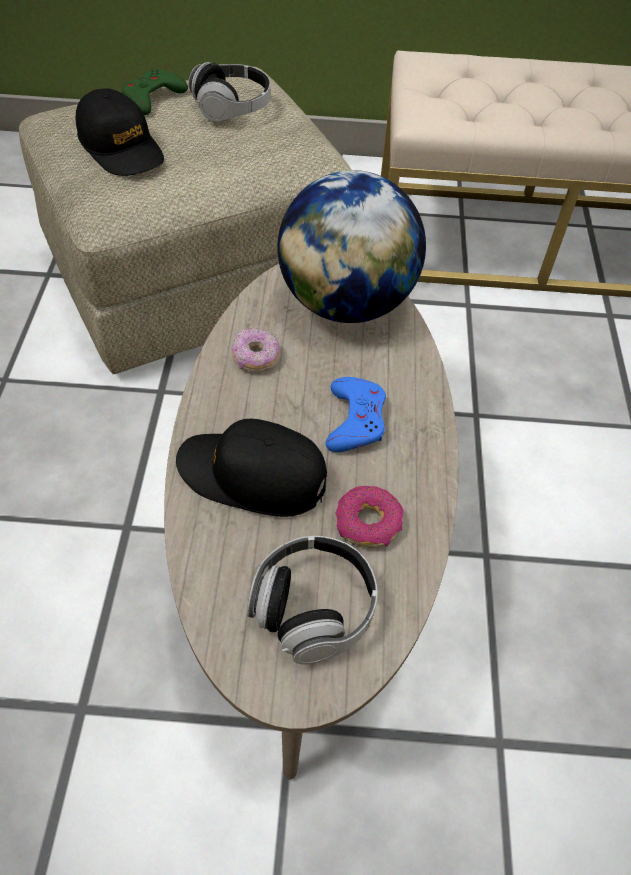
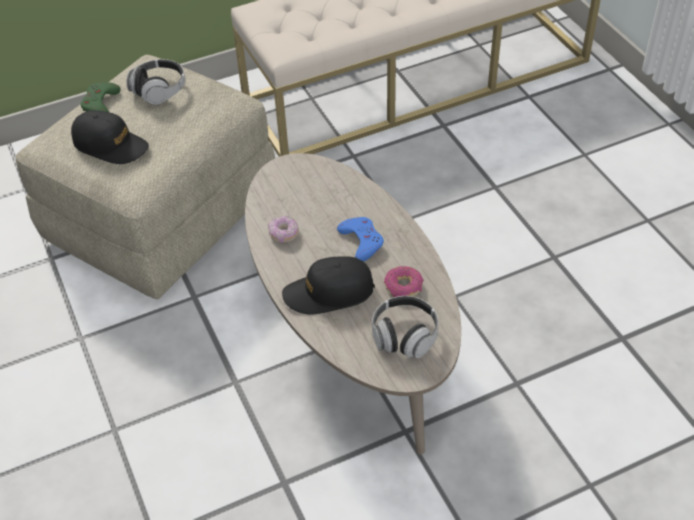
camera: 25 degrees left, 5 degrees down
(346, 303) = (311, 182): globe -> none

